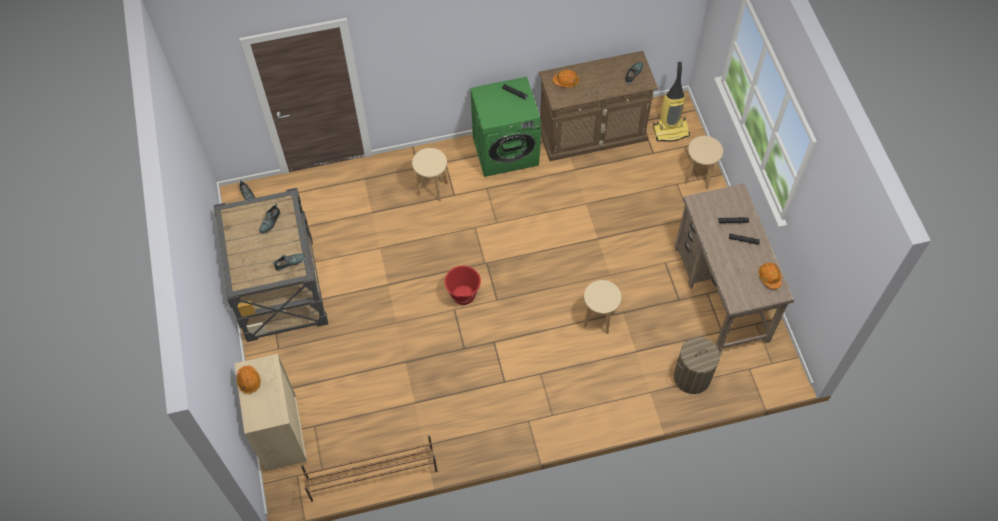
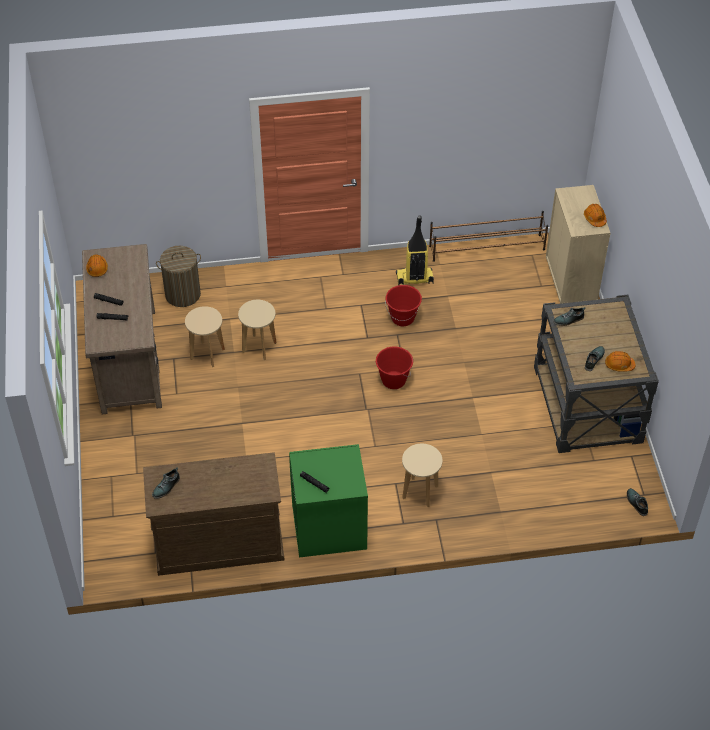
camera: 175 degrees left, 10 degrees down
(460, 369) = (403, 318): none -> red bucket
(566, 81) = (250, 484): orange hard hat -> orange hard hat (619, 365)
(671, 131) = (123, 537): vacuum cleaner -> vacuum cleaner (414, 279)
(698, 177) = (110, 478): beige stool -> beige stool (207, 354)

